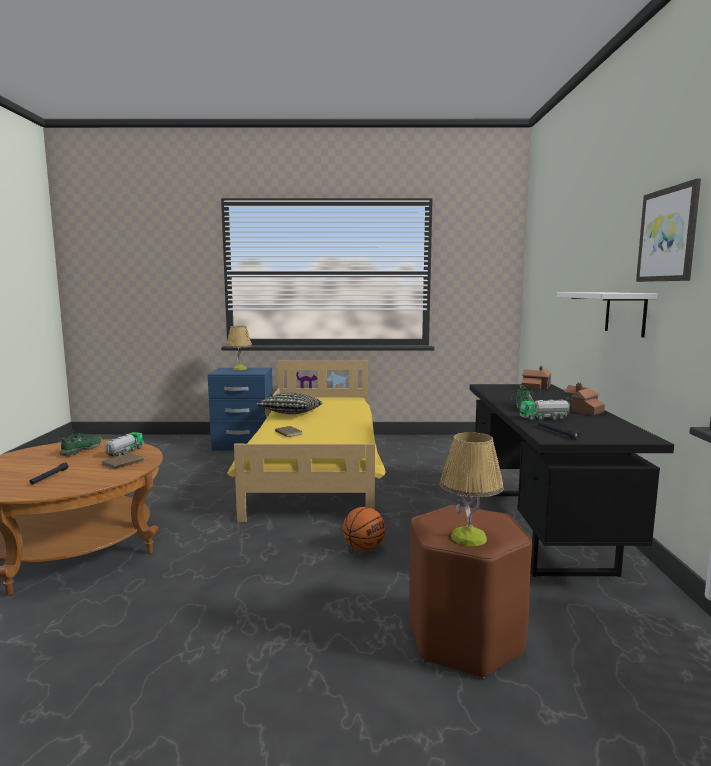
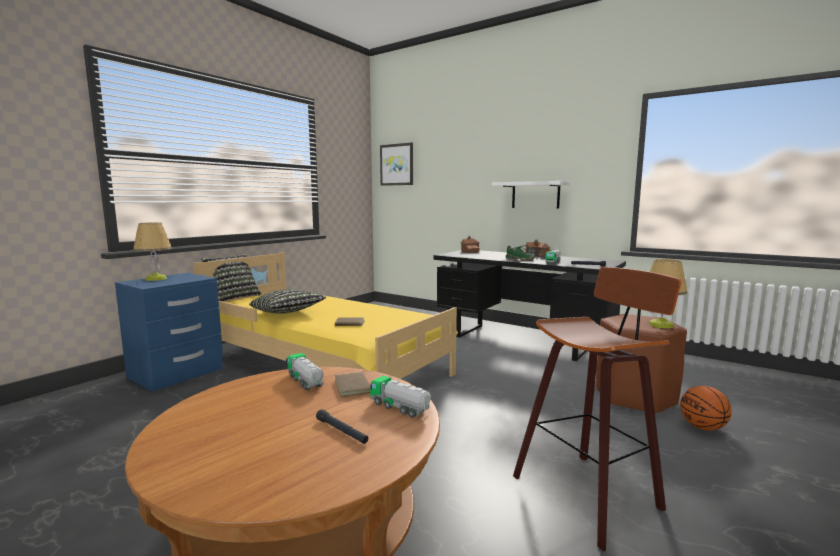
camera: 55 degrees left, 0 degrees up
(81, 451) = (246, 403): green shoe -> none
(92, 481) = (400, 408): none -> toy truck
(189, 641) = (590, 492): none -> stool
(311, 395) = (233, 297): none -> pillow
(363, 548) = (495, 389): basketball -> basketball (702, 427)
(668, 235) = (578, 148): picture -> picture (397, 164)

